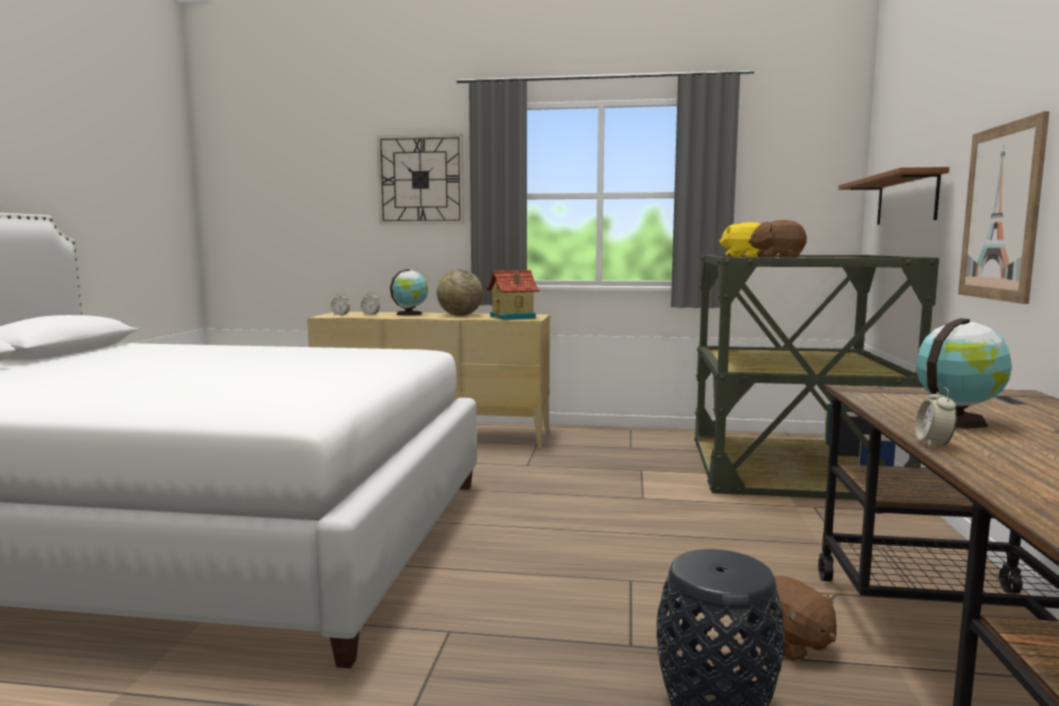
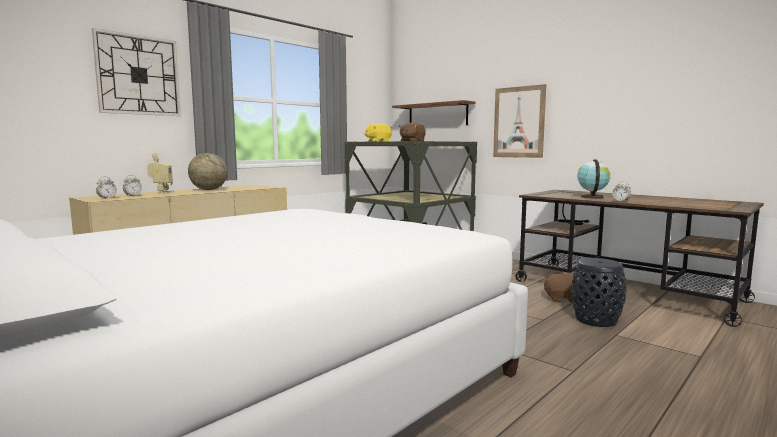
camera: 55 degrees left, 0 degrees up
(410, 314) = (161, 192): globe -> toy robot
(513, 317) = (253, 187): toy house -> none

